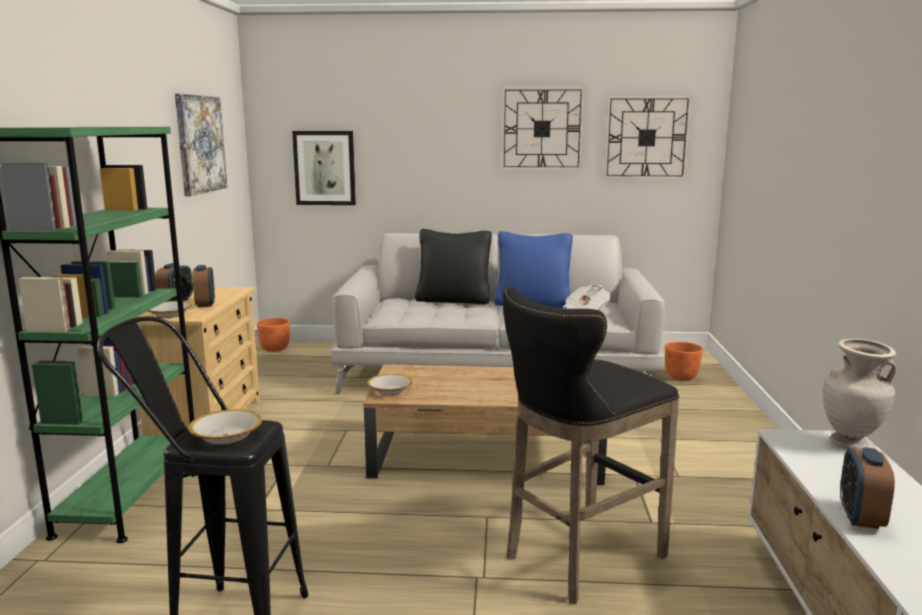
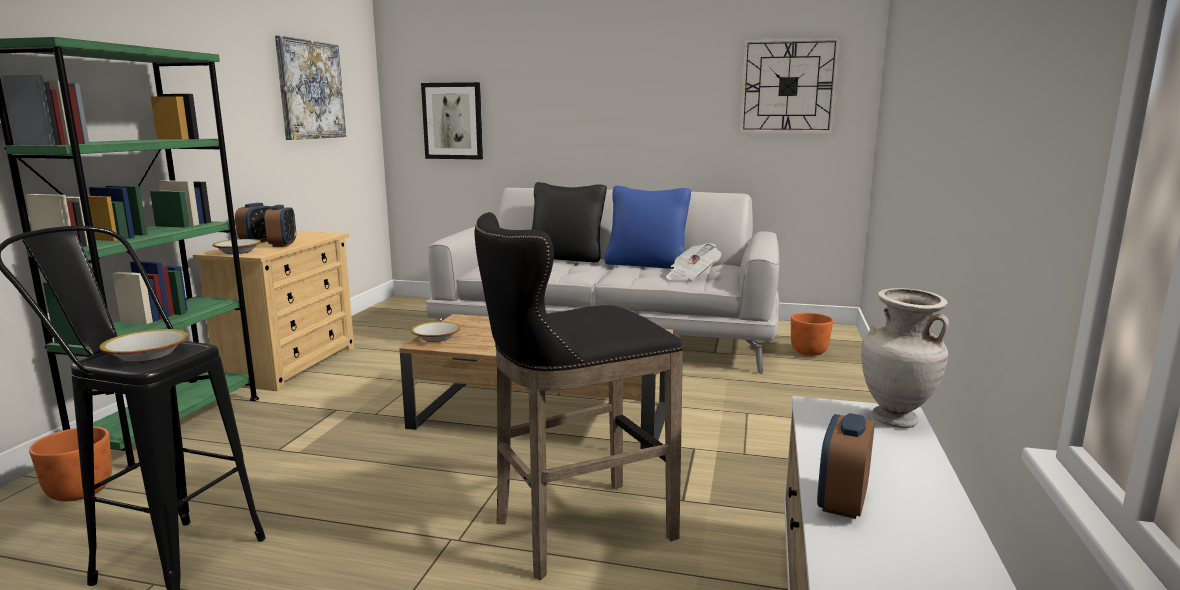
camera: 10 degrees right, 0 degrees up
(275, 349) = (401, 304): orange planter -> orange planter (81, 492)
(542, 129) = (672, 78): wall clock -> none

